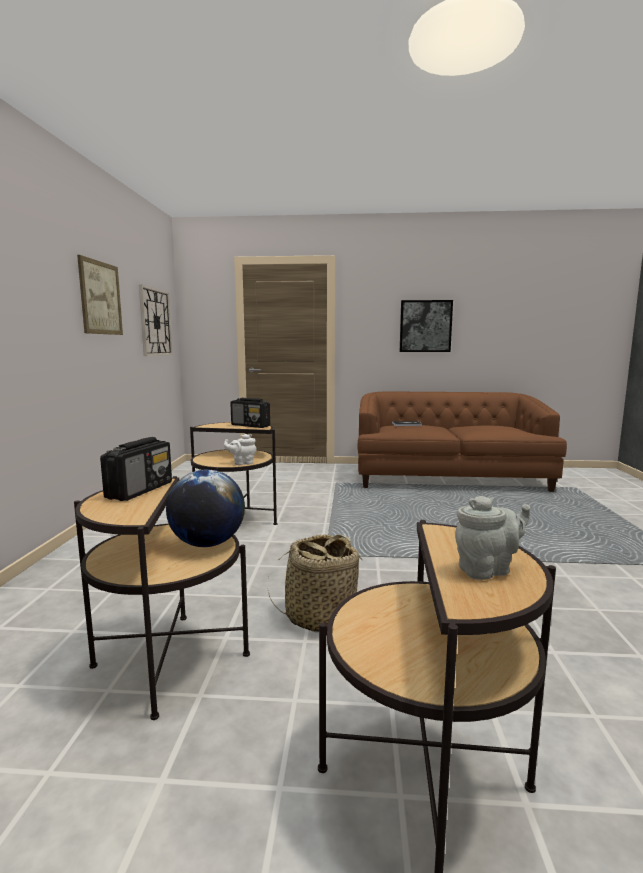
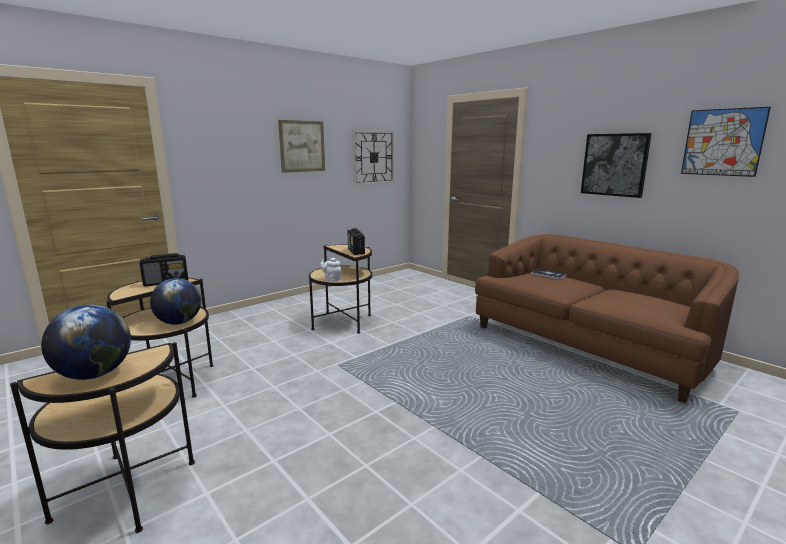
camera: 45 degrees right, 5 degrees up
(320, 616) = (256, 397): basket -> none
(487, 569) = (94, 375): grey teapot -> globe
(501, 307) = (722, 142): none -> picture

